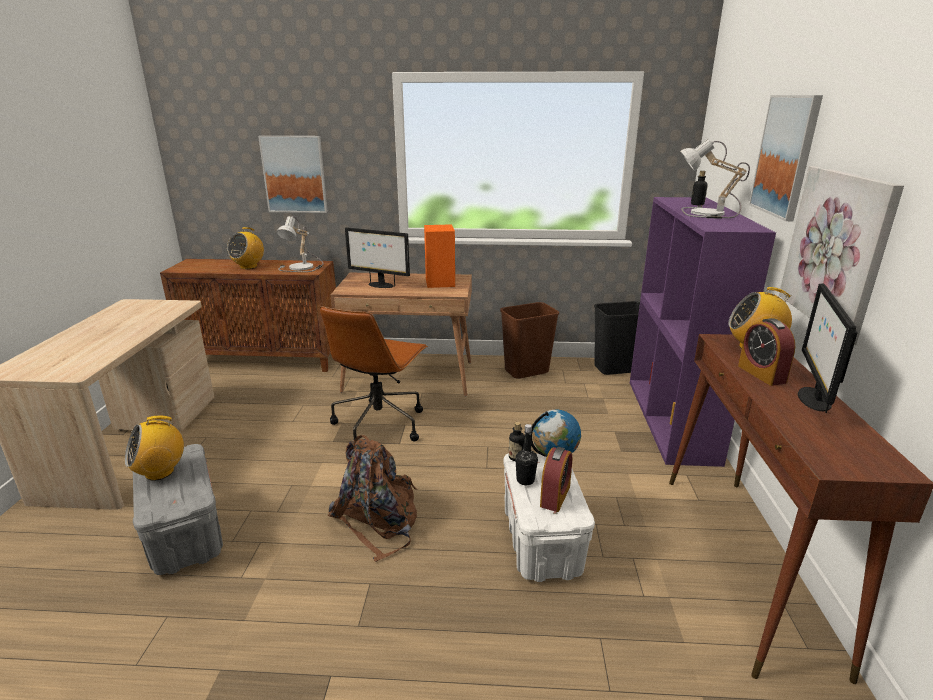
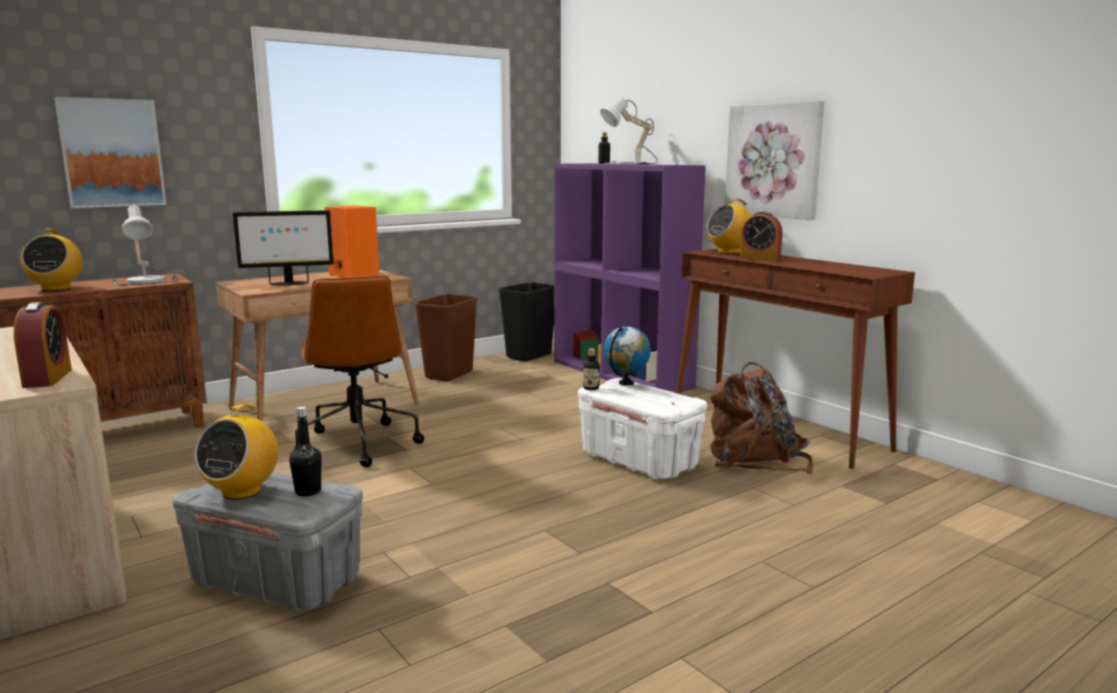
camera: 40 degrees left, 10 degrees down
(378, 520) = (481, 497): brown backpack -> brown backpack (756, 458)
(525, 480) = (623, 395): black bottle -> black bottle (308, 491)
(555, 496) = (659, 396): alarm clock -> alarm clock (47, 378)
(785, 156) = (692, 107): picture -> none
(813, 398) = (806, 261): monitor -> none

